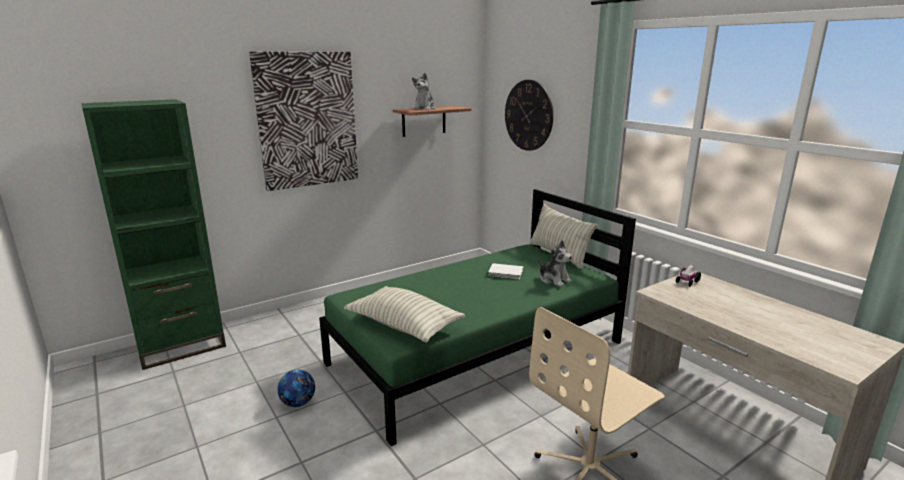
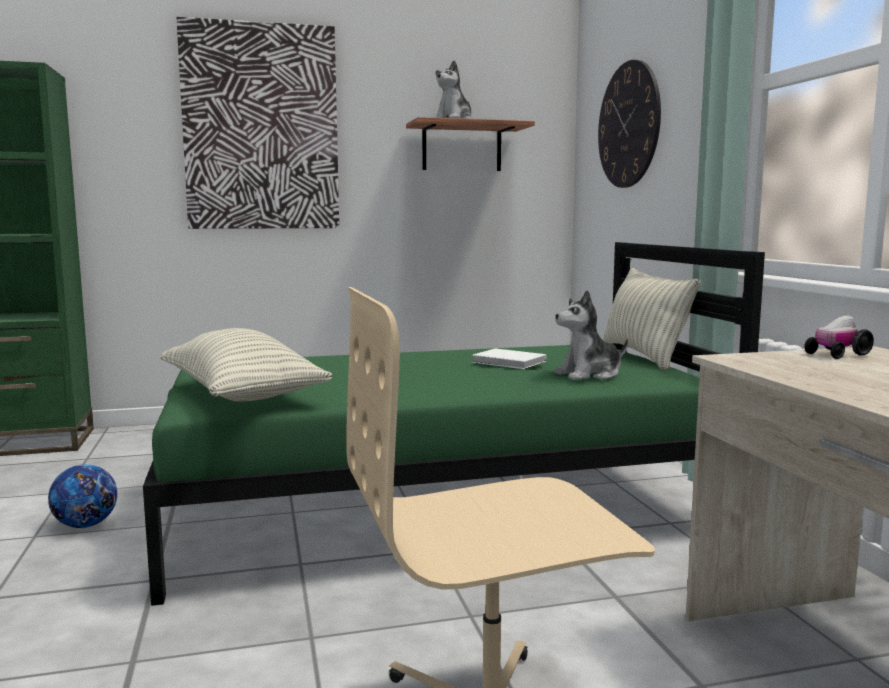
camera: 20 degrees right, 10 degrees down
(554, 280) = (589, 374): plush toy -> plush toy turned 90 degrees clockwise

